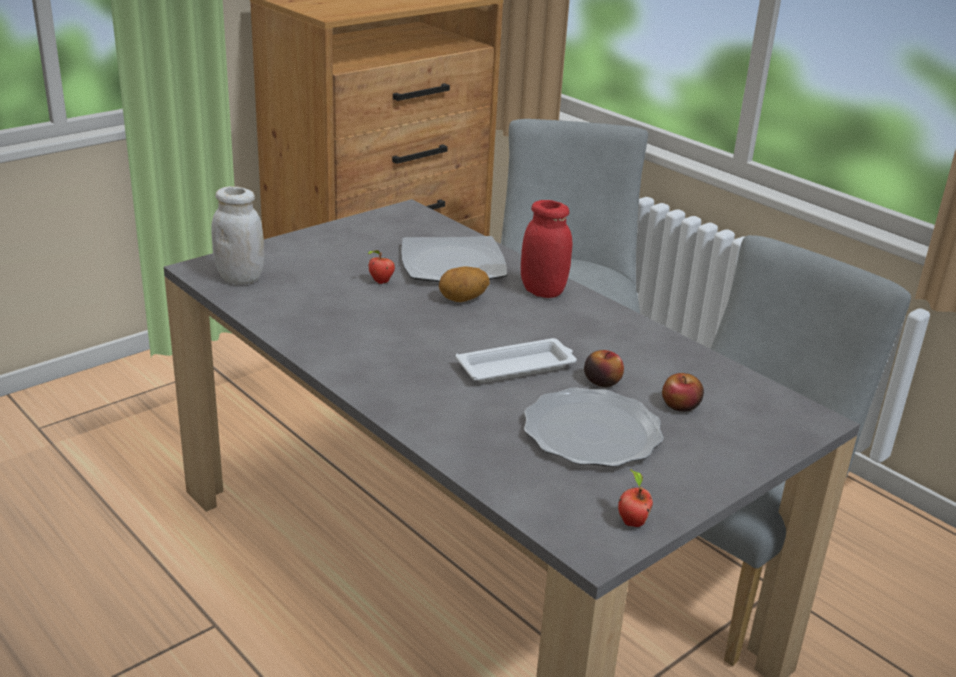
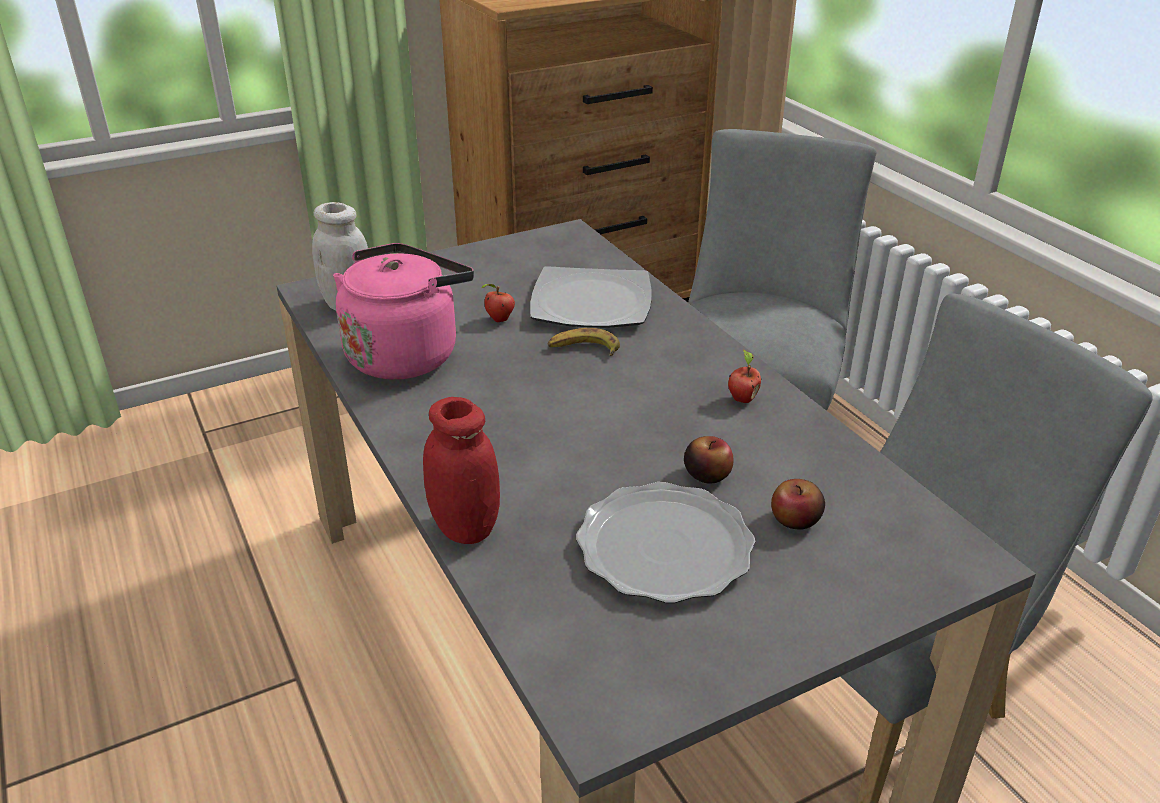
camera: 15 degrees right, 5 degrees up
(313, 313) = (406, 354): none -> pink kettle
(463, 300) = (583, 349): potato -> banana
(518, 367) = (610, 445): white tray -> none
(543, 291) = (683, 345): red jar -> red jar (465, 528)
(631, 522) = (664, 687): apple -> apple (742, 398)

